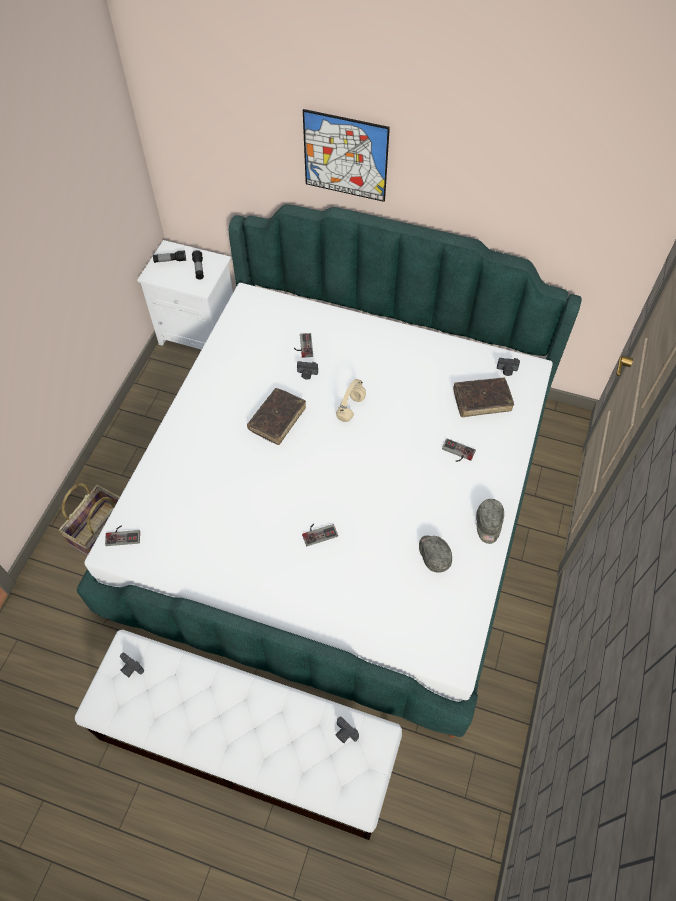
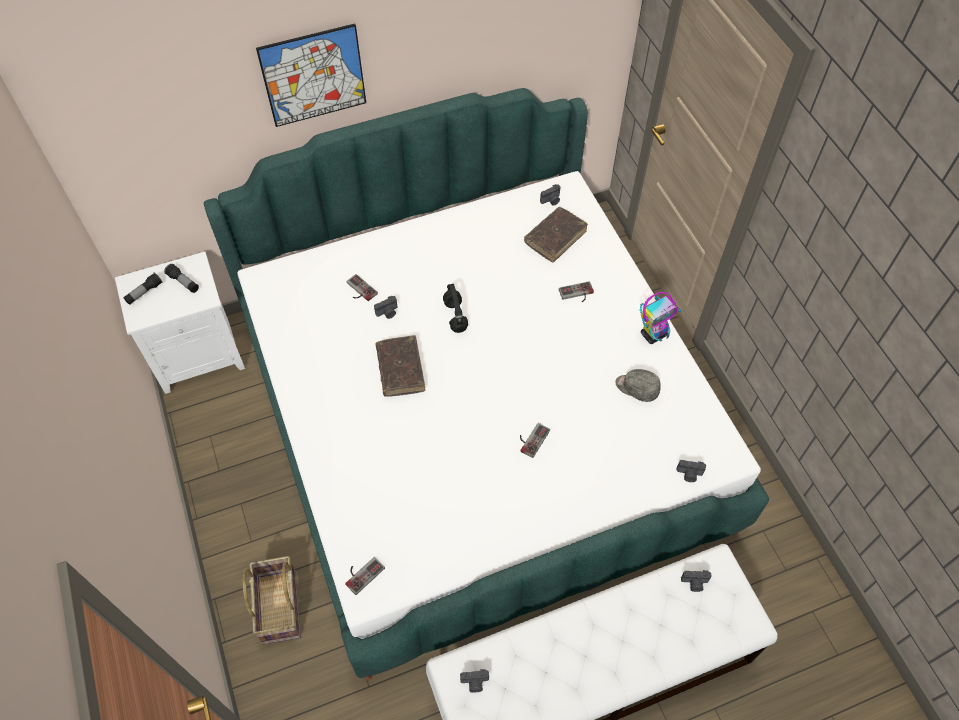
camera: 40 degrees left, 0 degrees up
(351, 409) = (456, 317): beige headphones -> black headphones
(409, 648) = (689, 474): none -> camera
(488, 524) = (654, 334): grey cap -> toy robot

